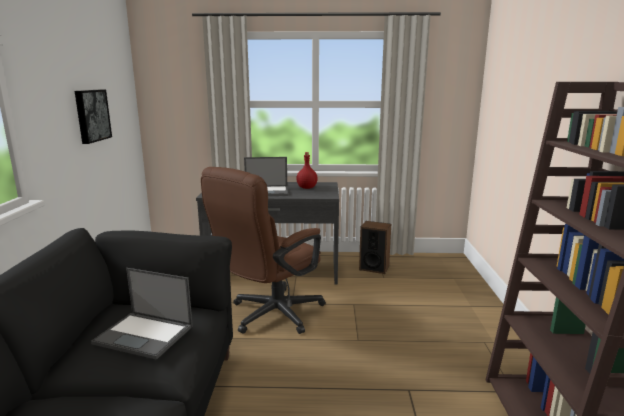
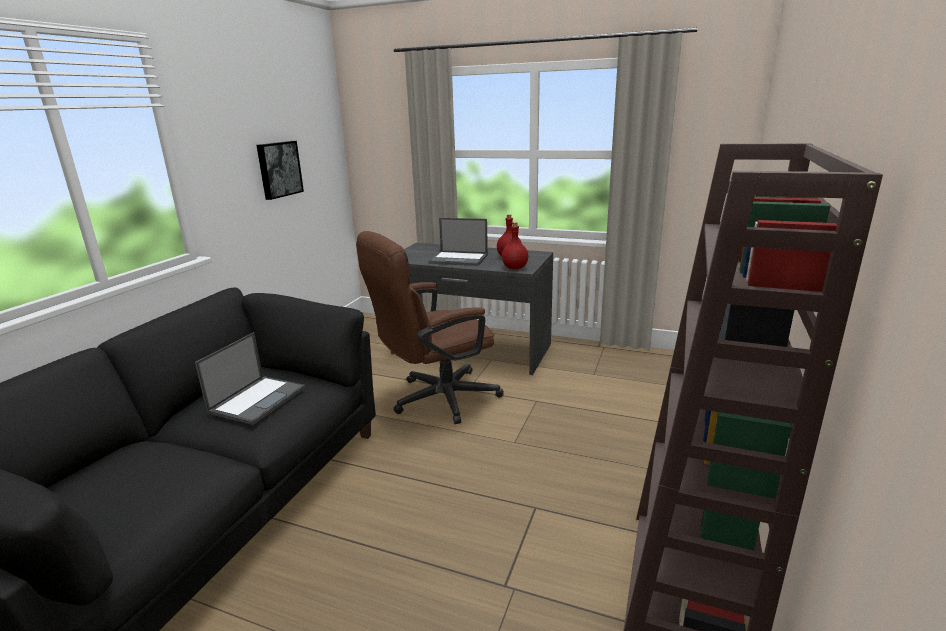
camera: 20 degrees right, 5 degrees up
(145, 335) = (258, 399): laptop -> laptop turned 105 degrees counterclockwise
(320, 195) = (515, 268): none -> red bottle
(374, 268) = (590, 361): speaker -> none

